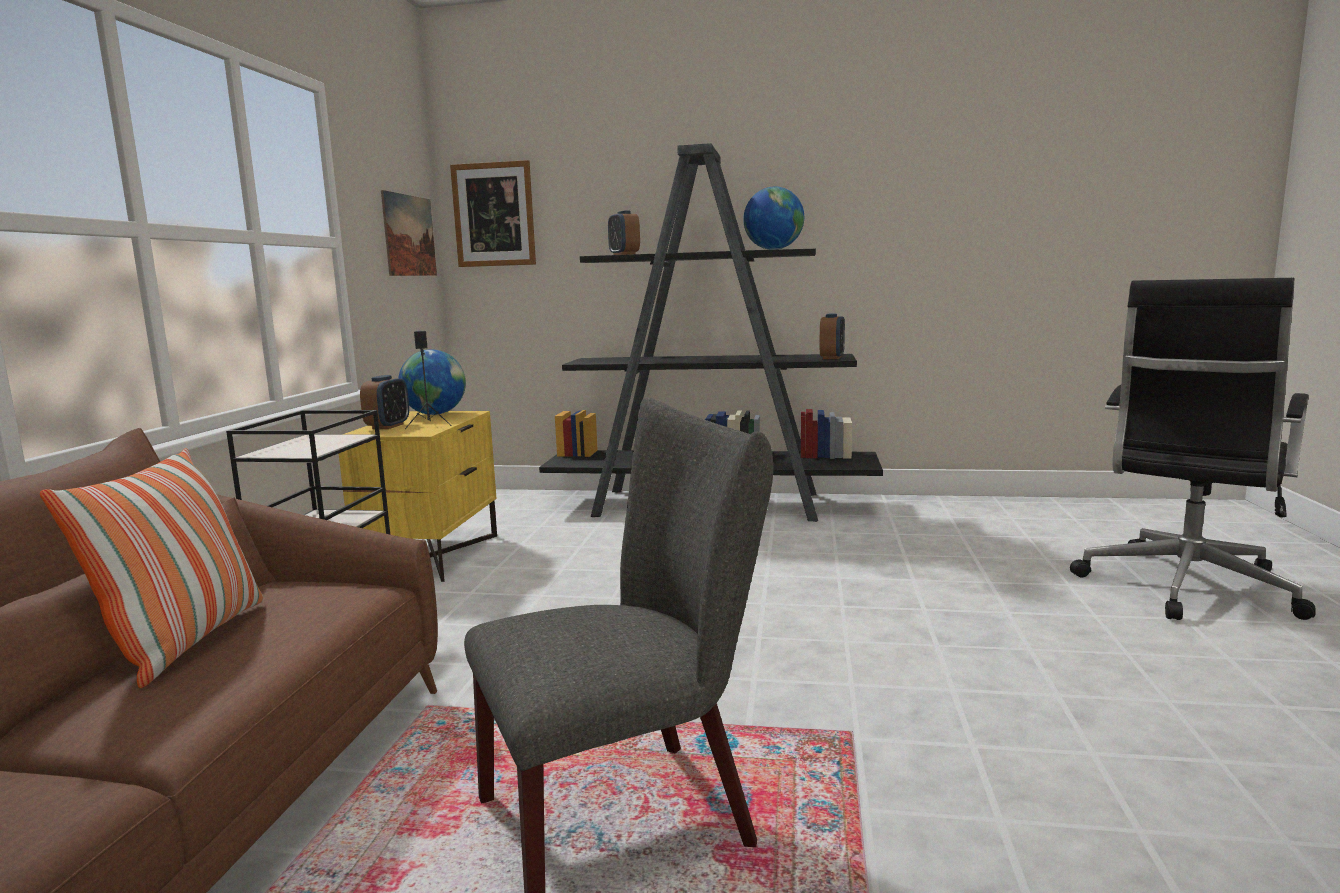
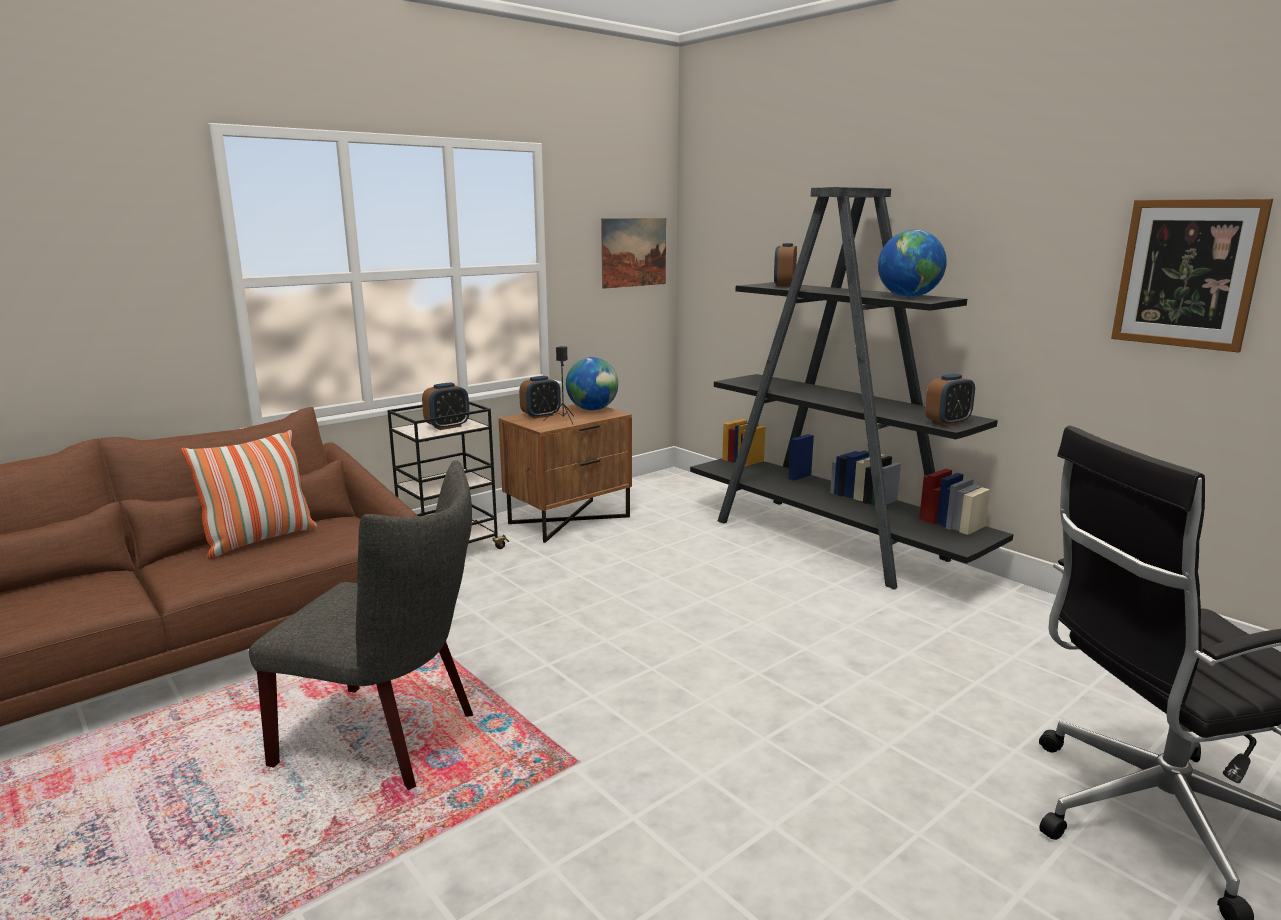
camera: 40 degrees right, 5 degrees up
(320, 443) = (447, 426): none -> alarm clock
(432, 555) = (569, 519): yellow nightstand -> brown nightstand
(494, 214) = (713, 233): picture -> picture (1187, 273)

